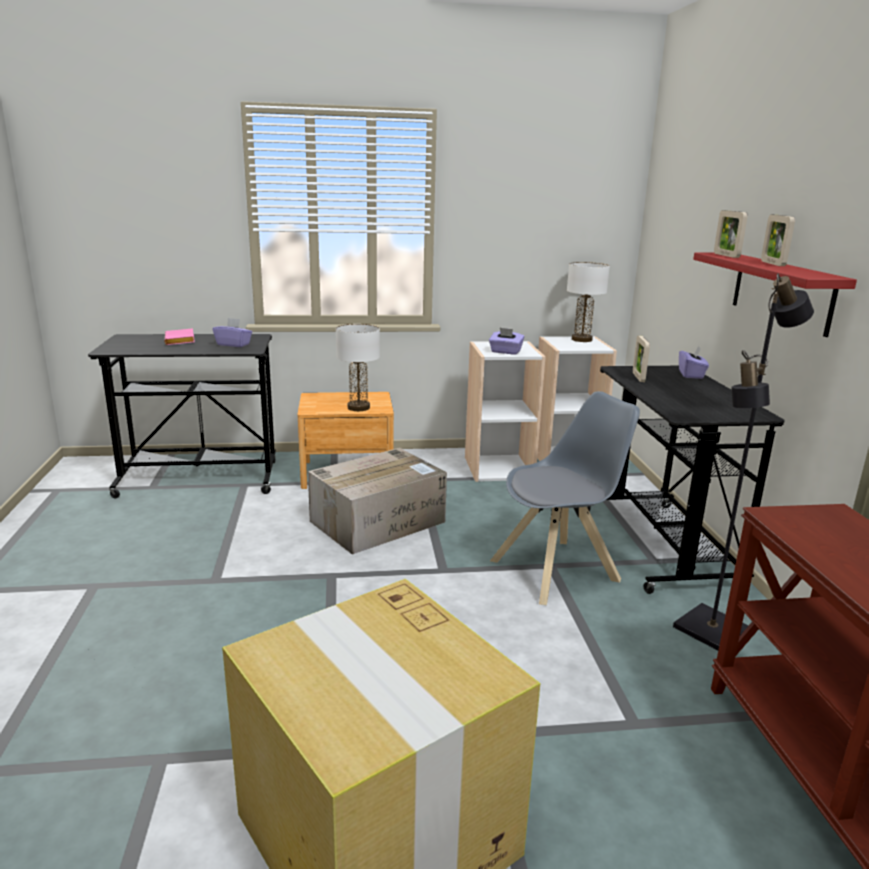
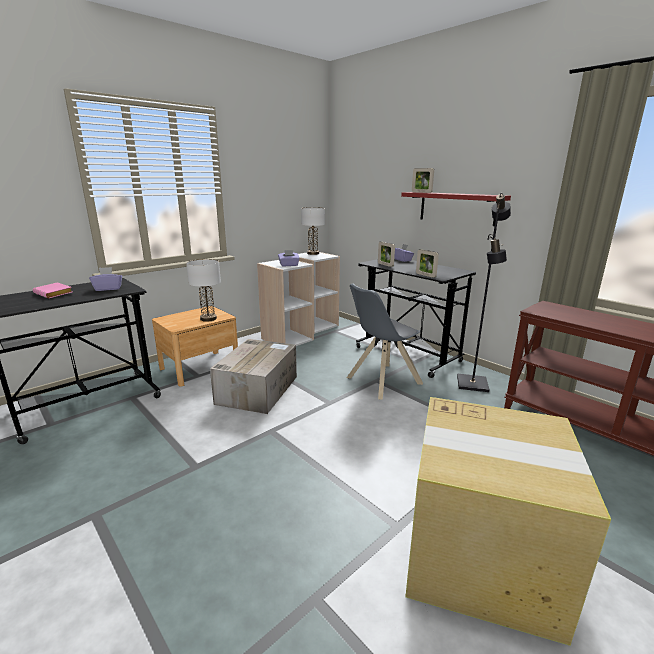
camera: 35 degrees left, 0 degrees up
(557, 570) = (382, 381): grey chair -> grey chair turned 150 degrees counterclockwise
(772, 263) = (455, 193): picture frame -> picture frame (425, 275)

